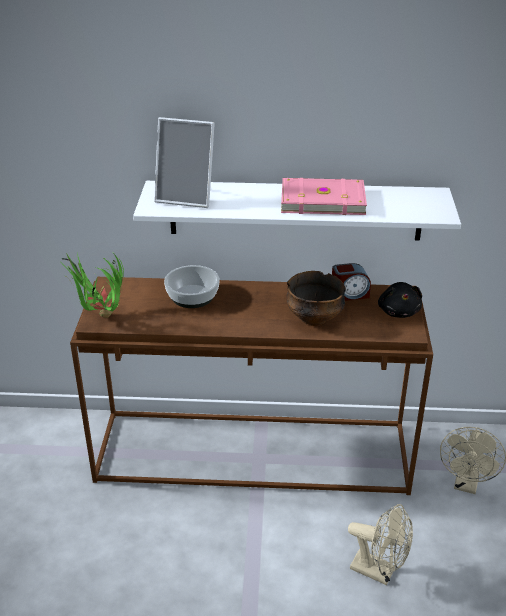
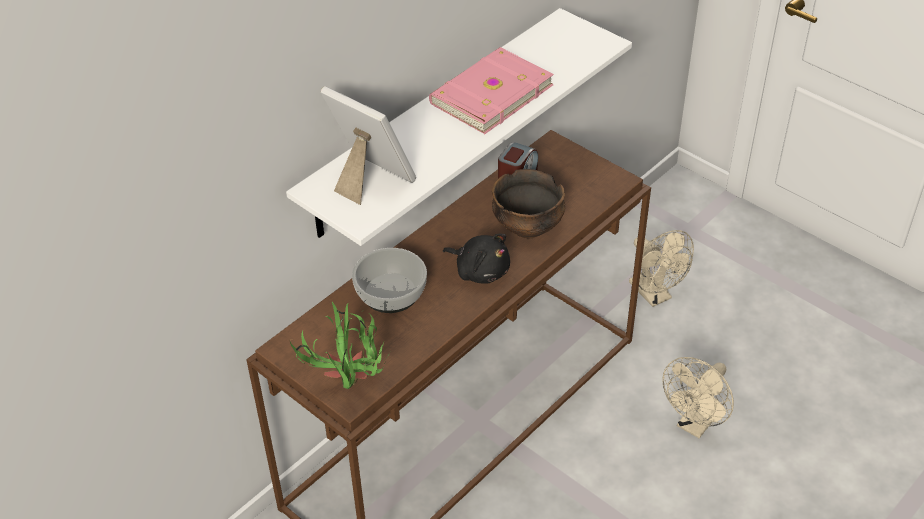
camera: 50 degrees left, 10 degrees up
(187, 197) = (368, 180): picture frame -> picture frame turned 105 degrees counterclockwise
(379, 571) = (695, 424): beige fan -> beige fan turned 150 degrees clockwise
(398, 311) = (578, 166): black plush toy -> black plush toy (480, 270)

